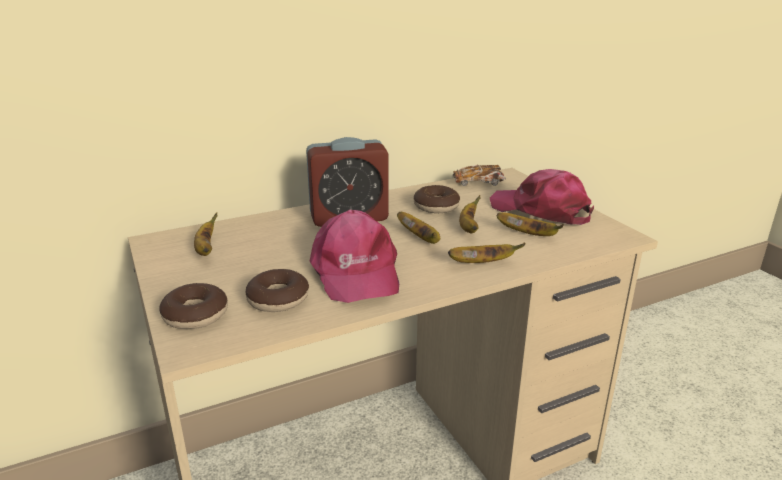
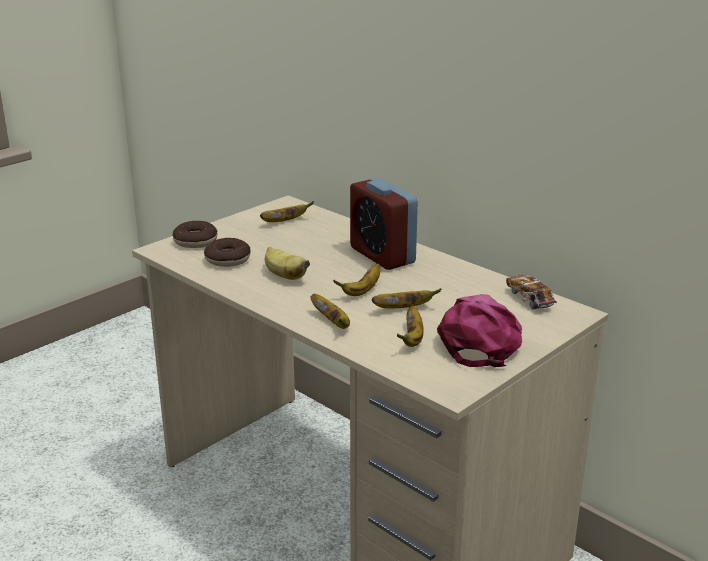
camera: 70 degrees right, 0 degrees up
(355, 271) = (284, 276): pink cap -> banana
(436, 207) = (441, 287): donut -> none

